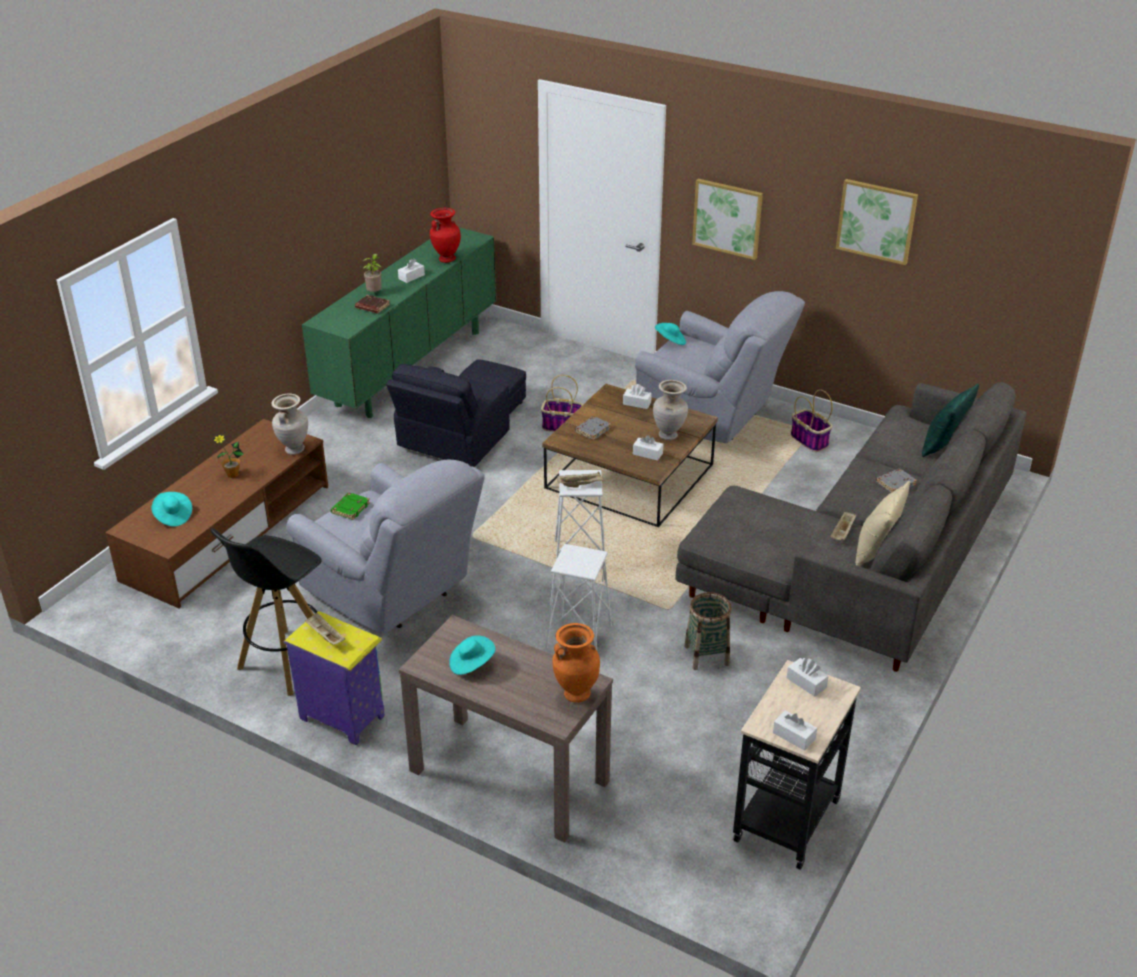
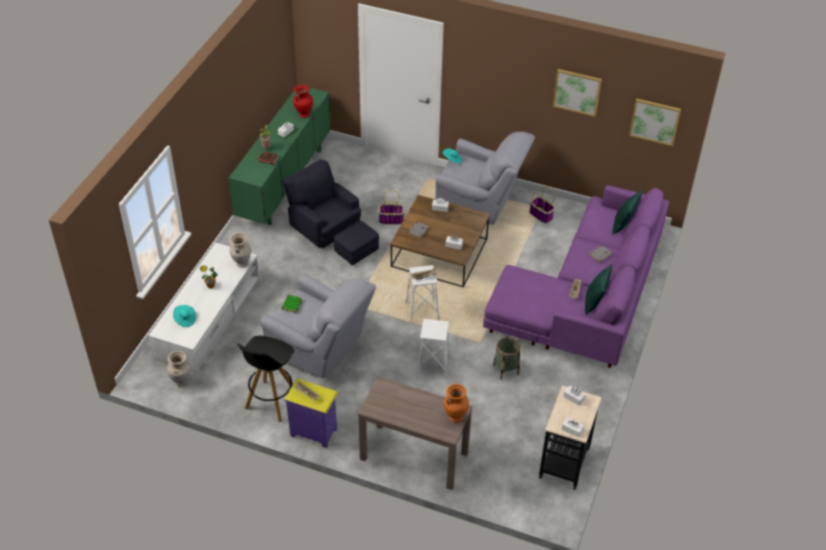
camera: 10 degrees left, 10 degrees up
(228, 531) = (208, 317): brown tv stand -> white tv stand
(462, 434) = (331, 232): black armchair -> black armchair turned 120 degrees clockwise
(471, 664) = (396, 405): turquoise hat -> none
(669, 436) = (463, 230): beige vase -> beige vase (181, 382)
(727, 218) = (484, 86): picture -> picture (654, 121)
(865, 566) = (584, 301): grey sofa -> purple sofa
(875, 550) = (594, 302): beige pillow -> green pillow

